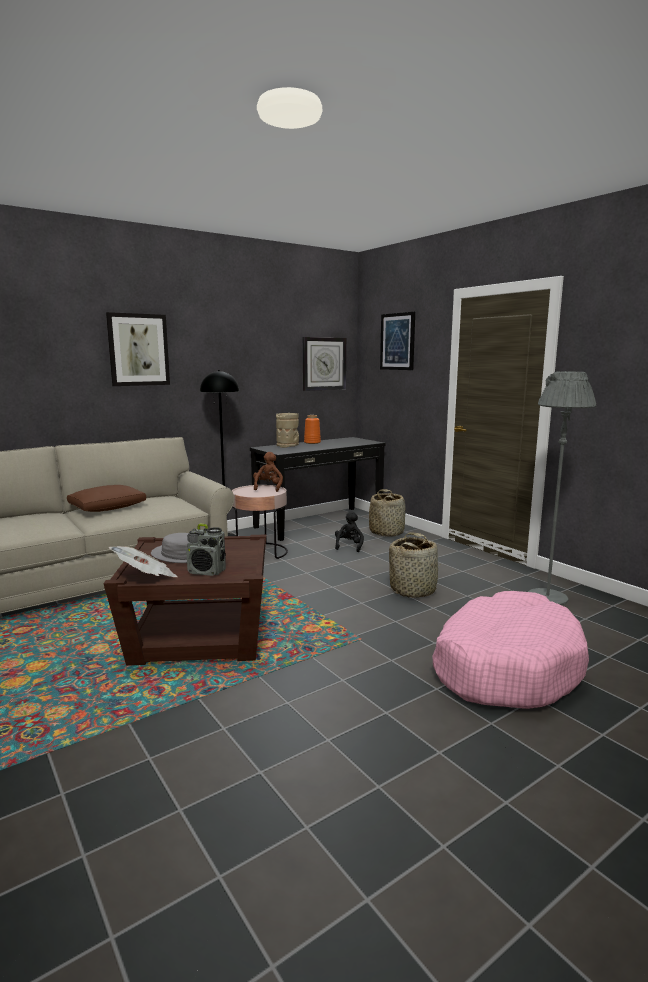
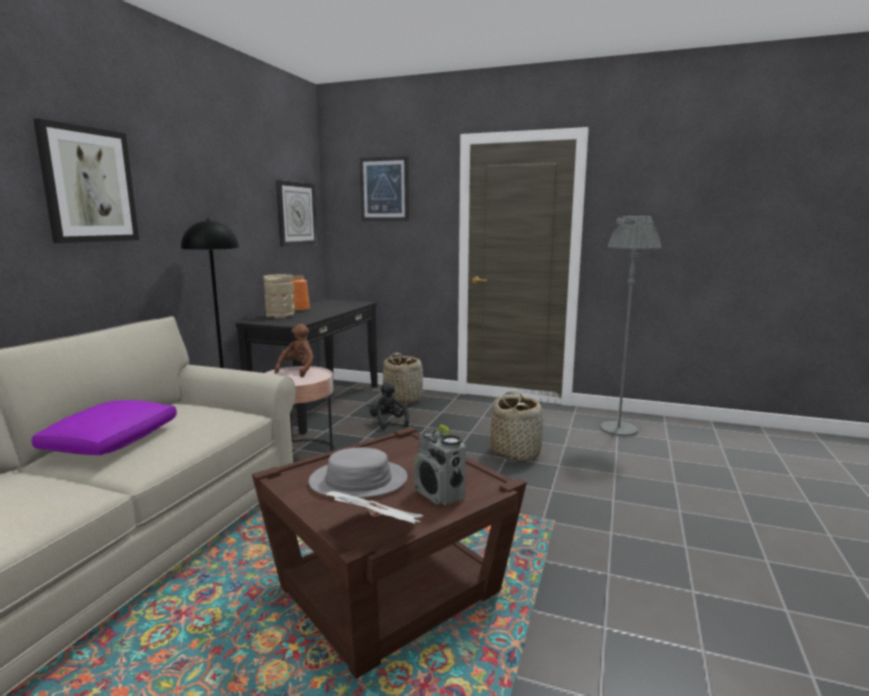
camera: 35 degrees left, 0 degrees up
(108, 508) = (112, 441): brown pillow -> purple pillow
(207, 572) = (439, 495): radio -> radio turned 75 degrees clockwise
(268, 488) = (298, 370): brown plush toy -> brown plush toy turned 45 degrees clockwise
(505, 666) = (691, 502): pink dog bed -> none

